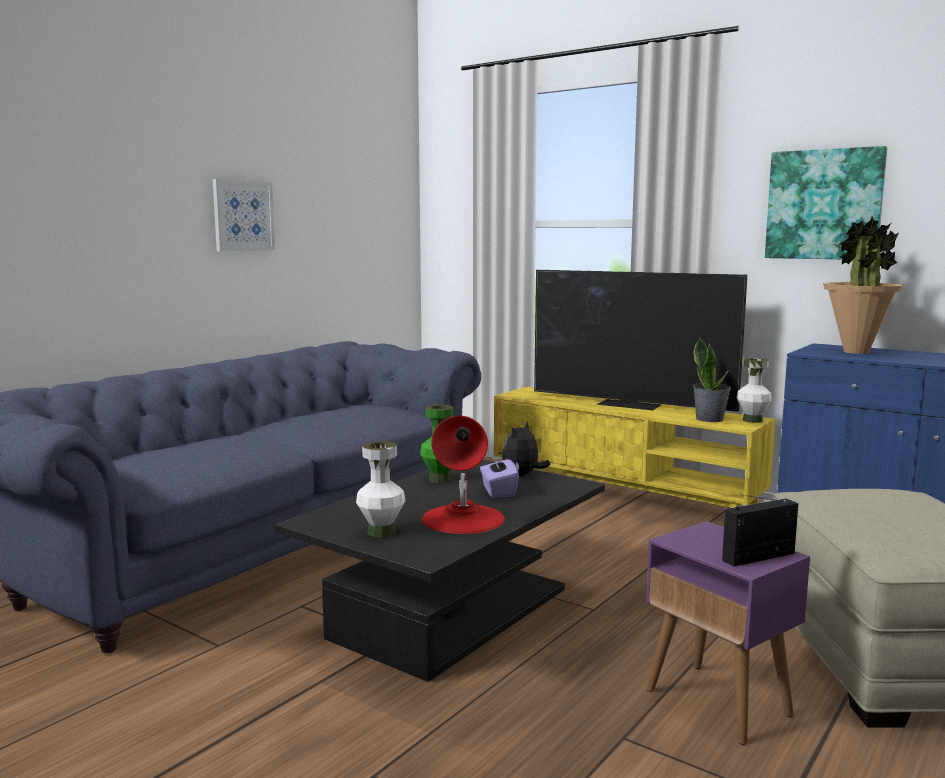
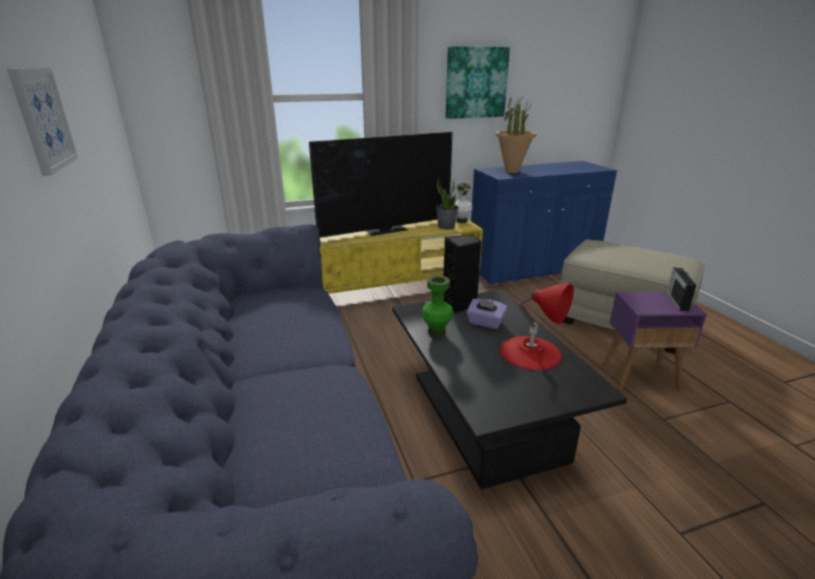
camera: 55 degrees left, 15 degrees up
(381, 532) = (534, 391): white vase -> none
(522, 475) = (460, 305): plush toy -> black speaker

